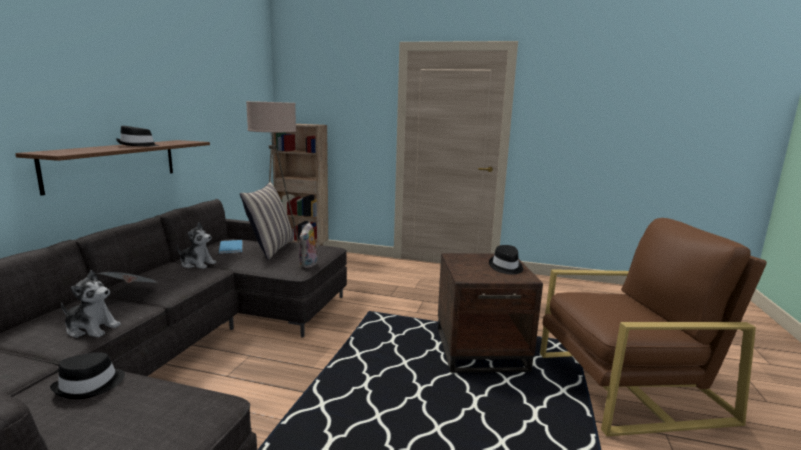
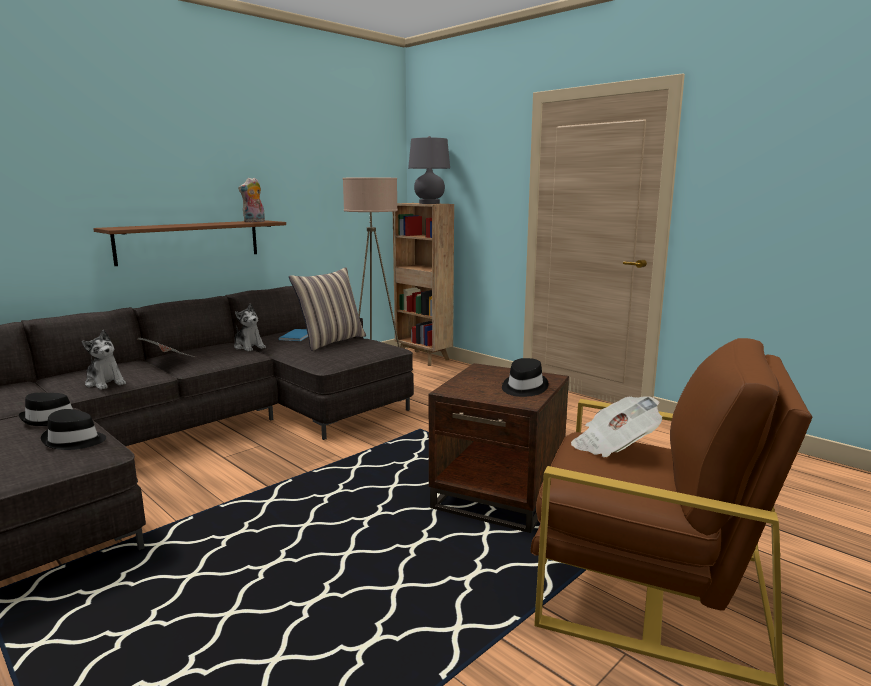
camera: 30 degrees right, 0 degrees up
(137, 145) = (205, 224): black hat -> black hat (74, 441)
(306, 124) = (429, 203): none -> grey table lamp
(309, 265) = (343, 361): plush toy -> plush toy (254, 222)
(601, 299) = (613, 446): none -> newspaper

